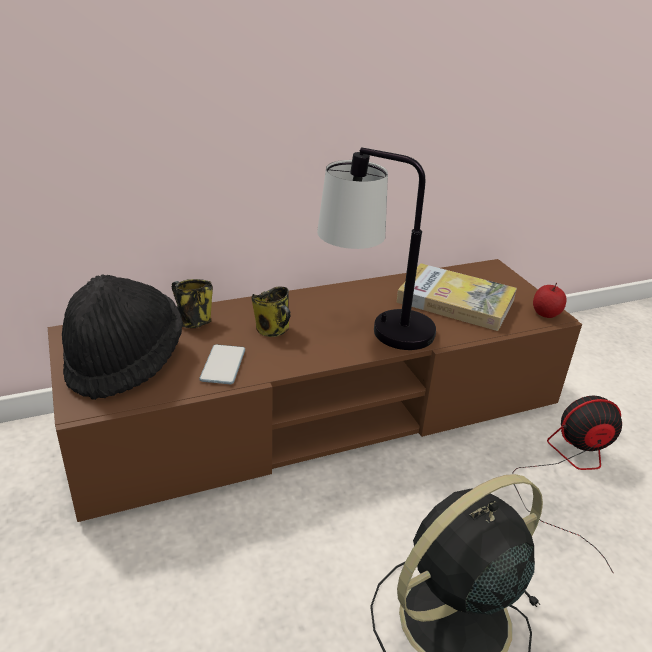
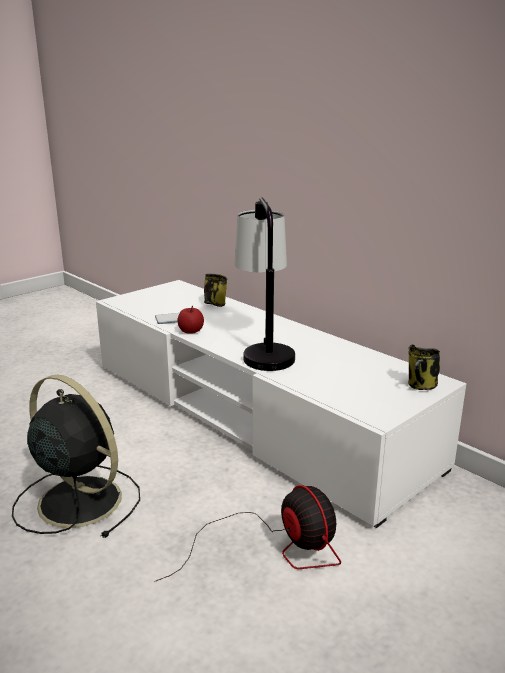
camera: 70 degrees right, 10 degrees down
(125, 362) = (160, 299): black hat -> none
(273, 330) = (228, 323): mug -> mug (421, 386)
(321, 412) = (252, 413): brown tv stand -> white tv stand
(455, 301) = (346, 372): book -> none
(546, 313) = (376, 414): apple -> apple (191, 331)

